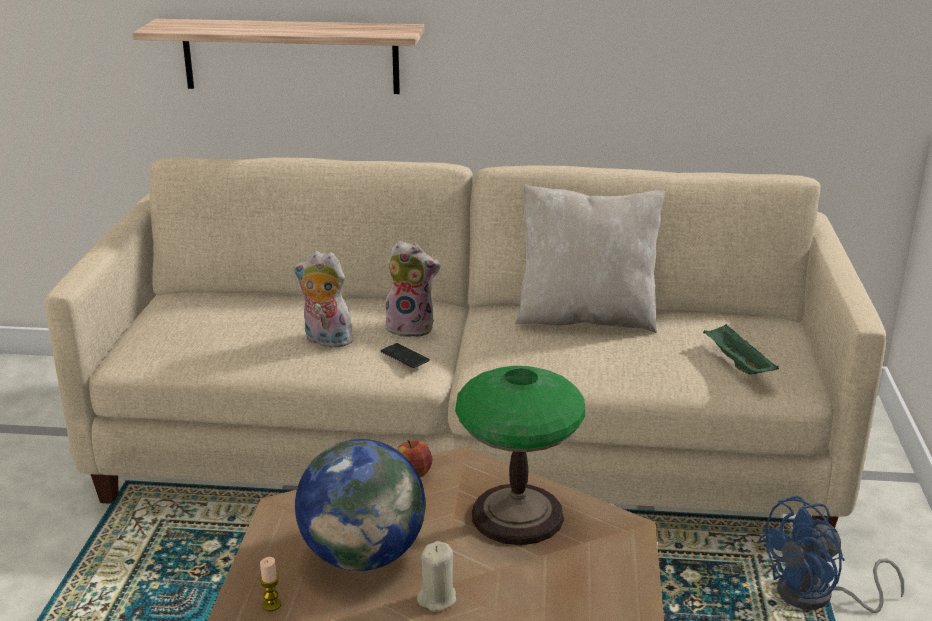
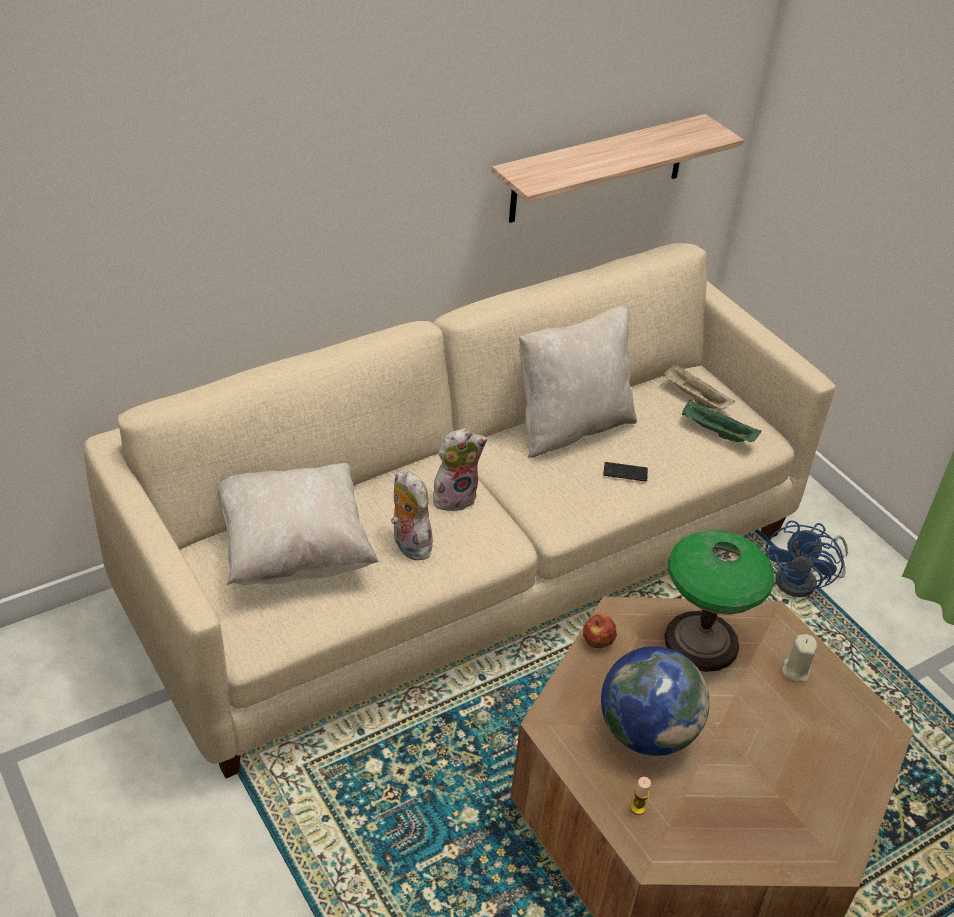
camera: 40 degrees left, 15 degrees up
(236, 316) = (294, 550): none -> beige pillow
(290, 56) = (226, 259): shelf -> shelf (599, 169)
(325, 341) = (408, 545): plush toy -> plush toy turned 75 degrees clockwise
(405, 357) = (487, 533): phone -> phone (625, 473)
(437, 598) = (727, 739): beige candle -> beige candle (795, 671)
(747, 334) = (694, 398): none -> beige tray

